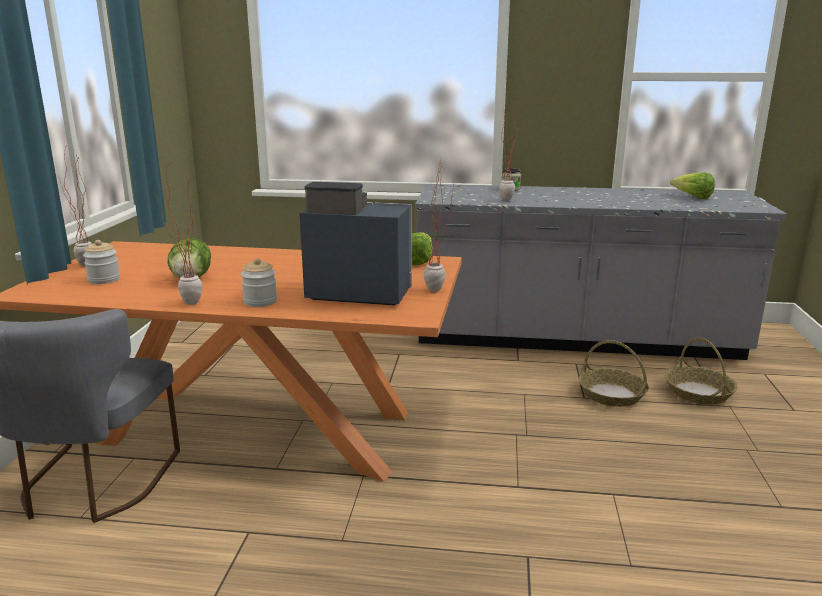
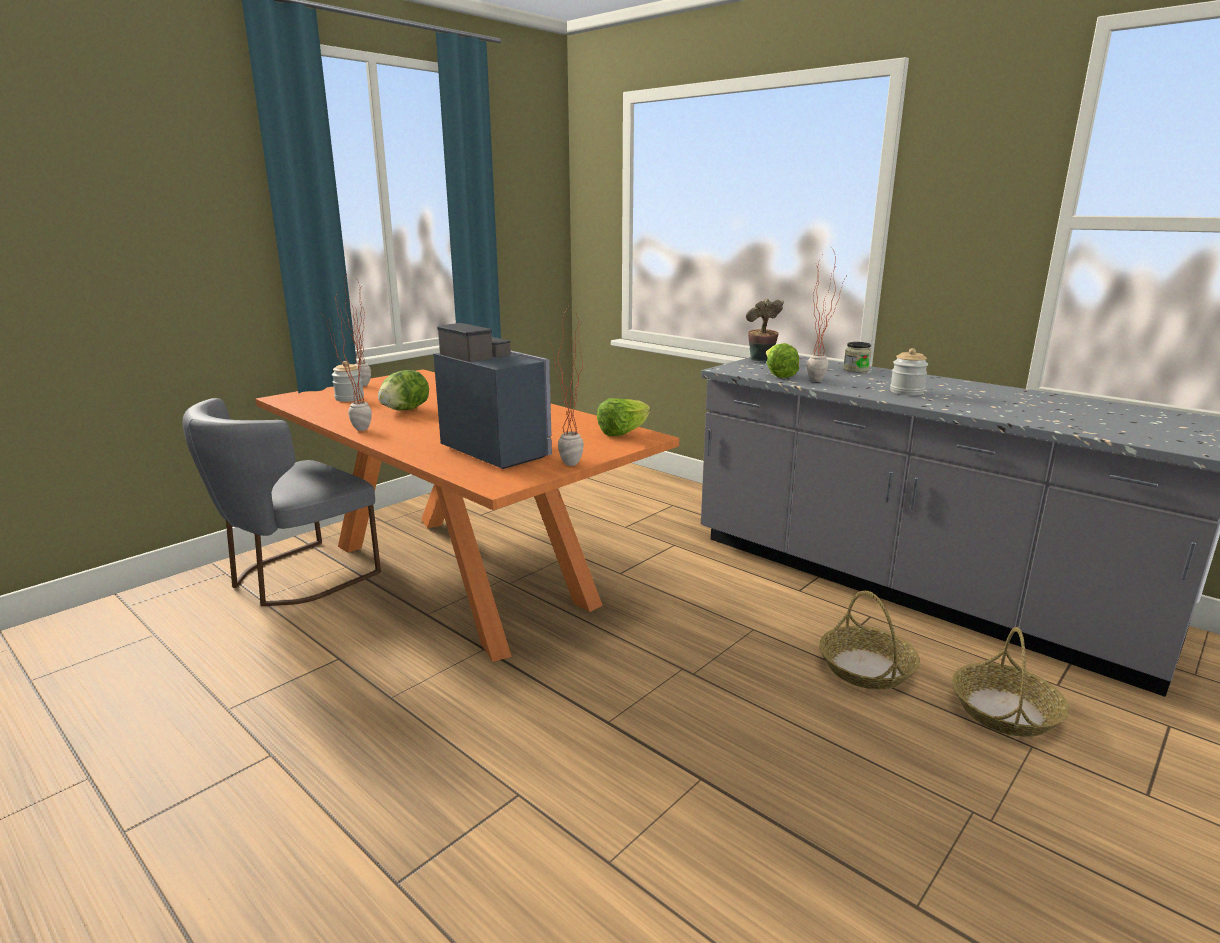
camera: 35 degrees right, 0 degrees up
(260, 301) = (409, 440): jar -> jar (906, 392)
(439, 191) = (761, 361): none -> potted plant
(693, 197) = (1113, 416): lettuce -> lettuce (778, 375)

